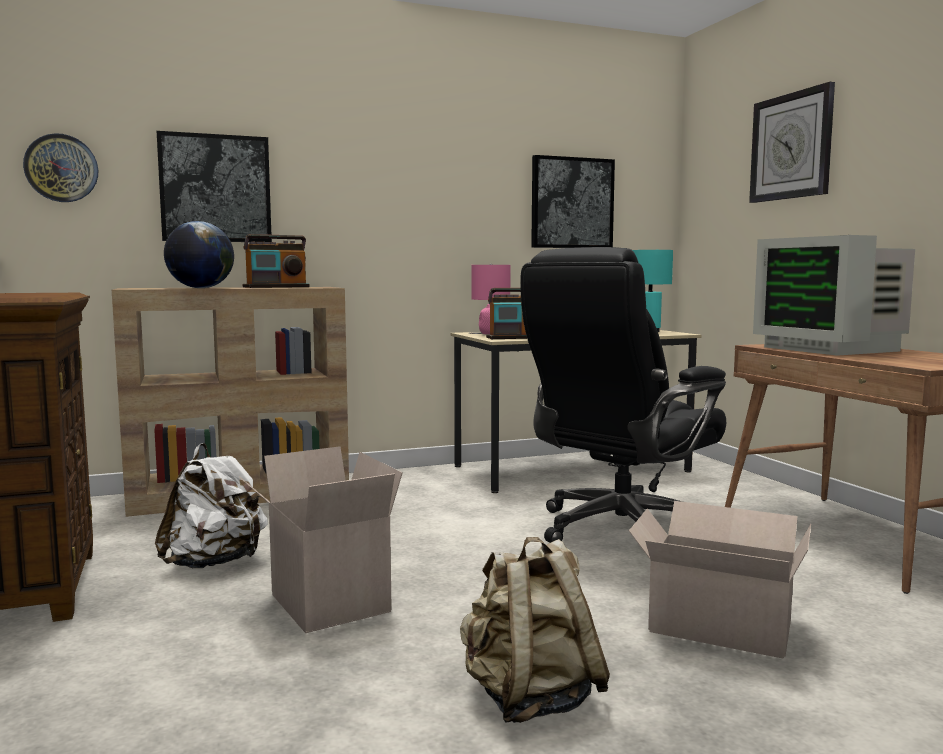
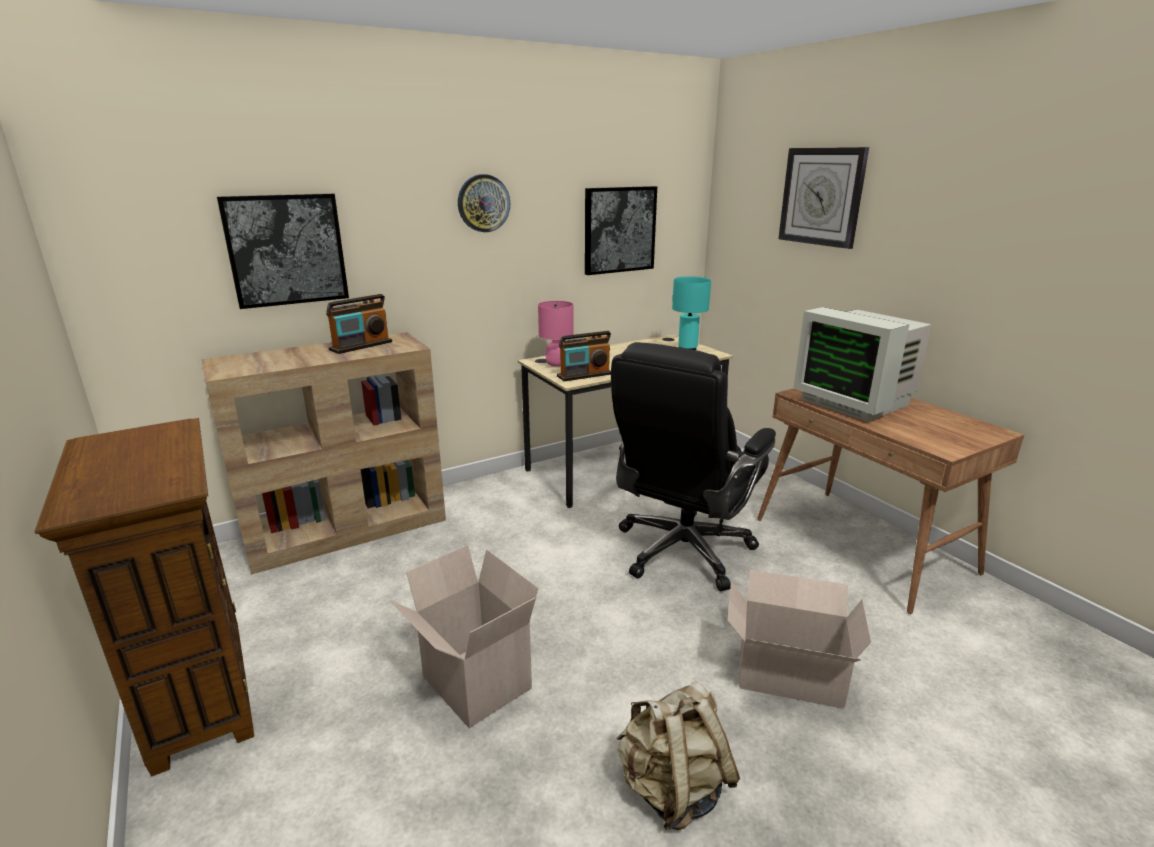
camera: 10 degrees left, 15 degrees up
(61, 168) = (119, 244): wall clock -> wall clock (483, 203)
(201, 288) = (291, 362): globe -> none
(215, 563) = (358, 637): white backpack -> none

